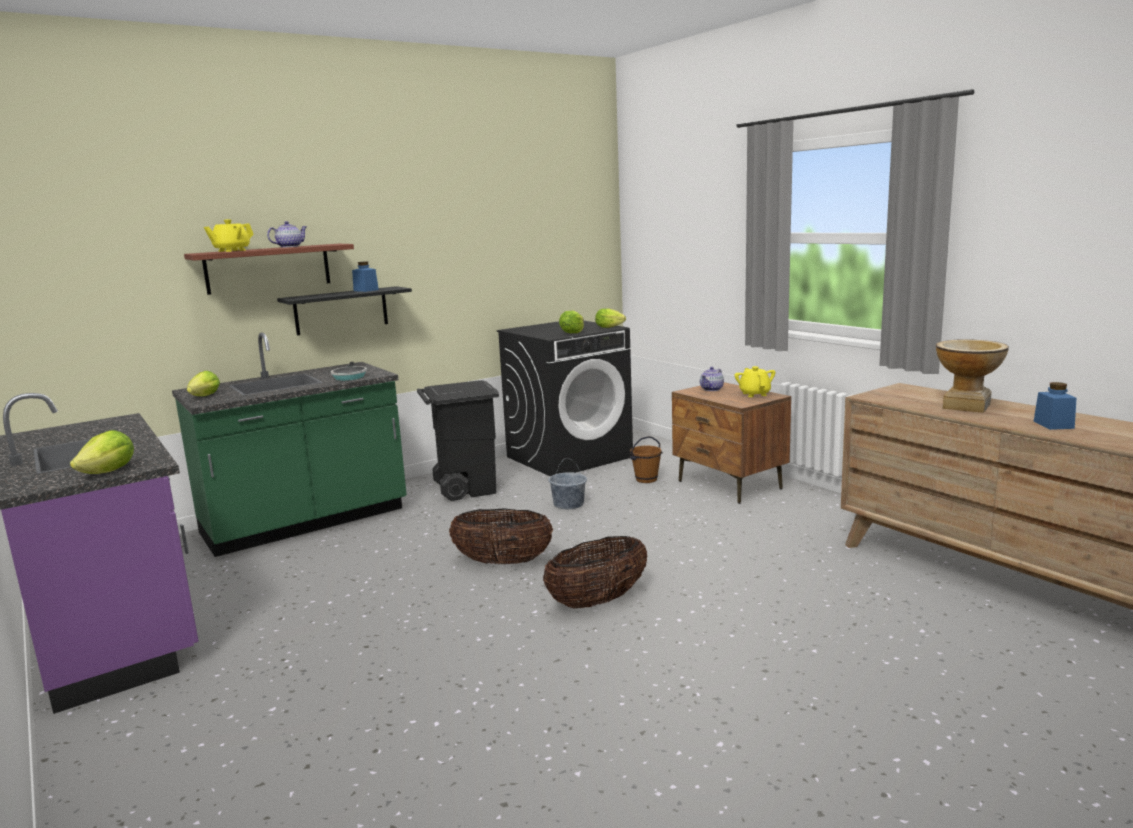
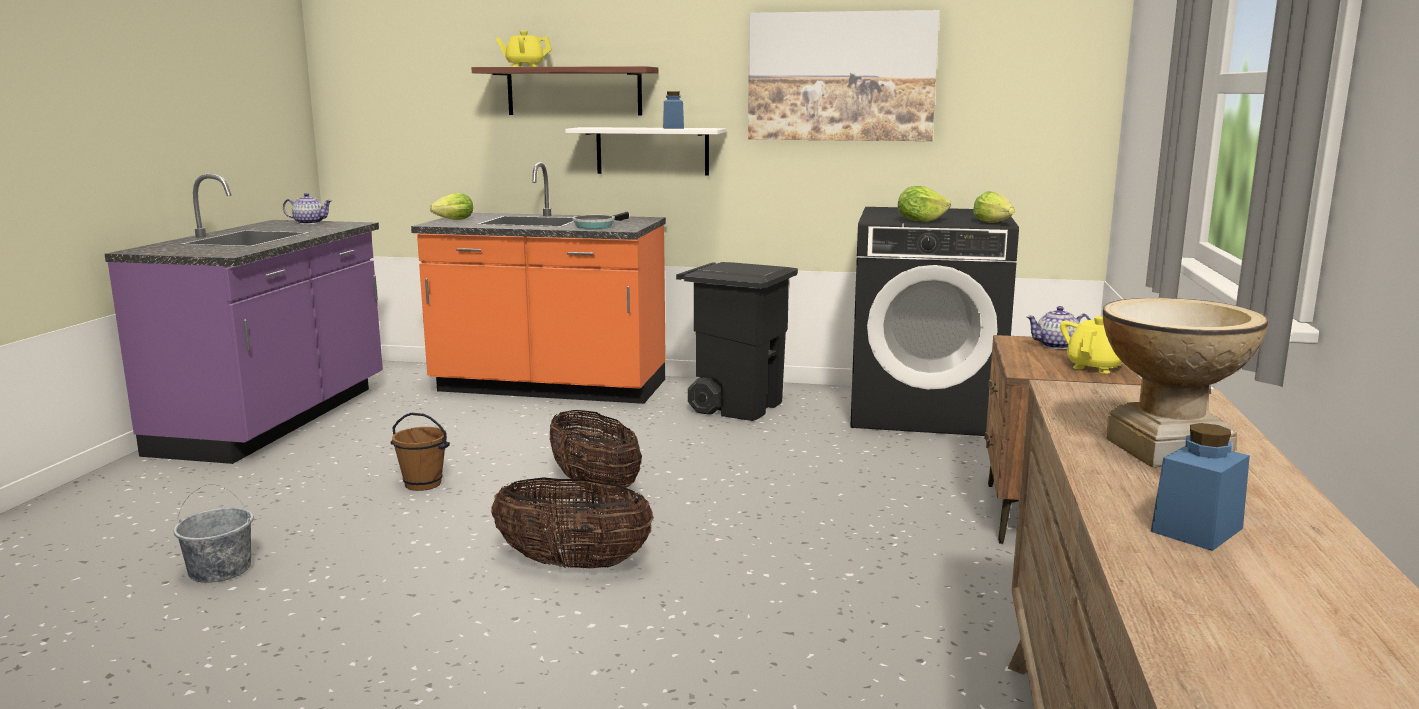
camera: 45 degrees right, 0 degrees up
(109, 472) = (197, 252): lettuce -> none
(289, 247) = (589, 66): teapot -> teapot (309, 223)
(306, 522) = (549, 388): green counter -> orange counter
(341, 310) = (652, 151): black shelf -> white shelf
(470, 242) = (841, 77): none -> picture
(568, 504) = (794, 459): grey bucket -> grey bucket (219, 570)
(646, 479) = (952, 468): brown bucket -> brown bucket (423, 484)

